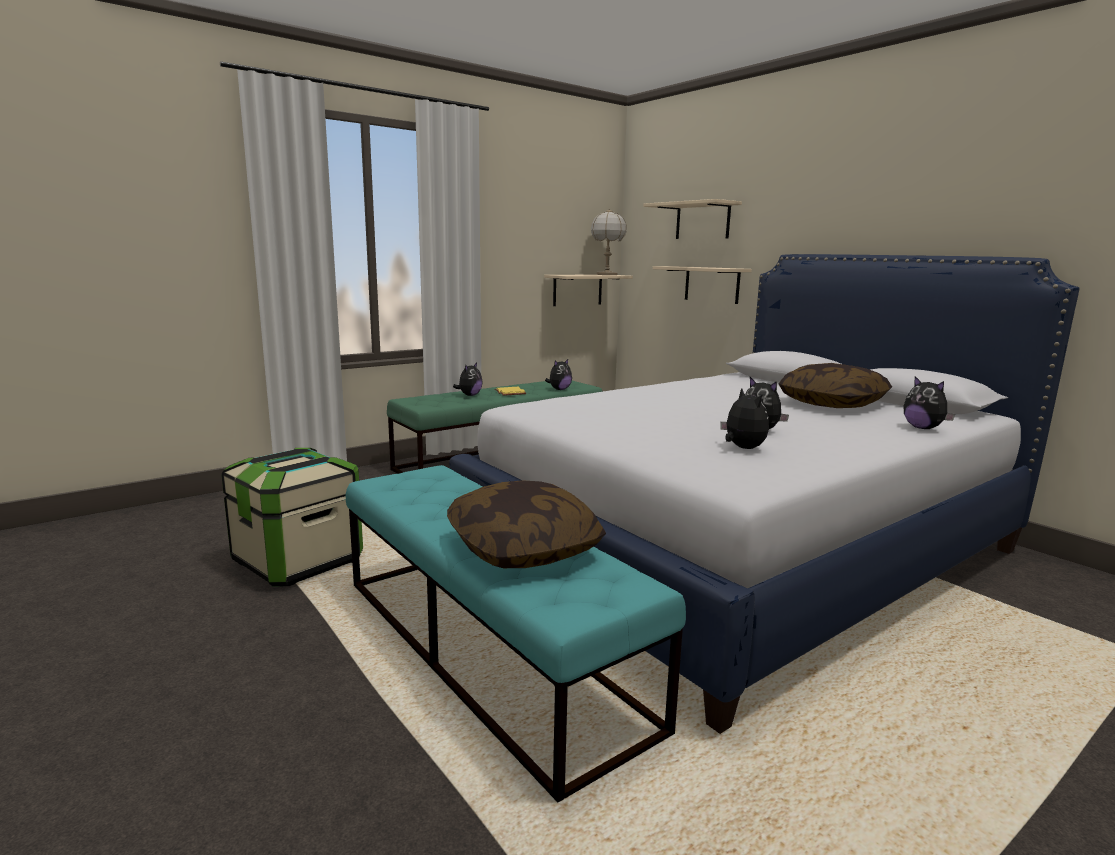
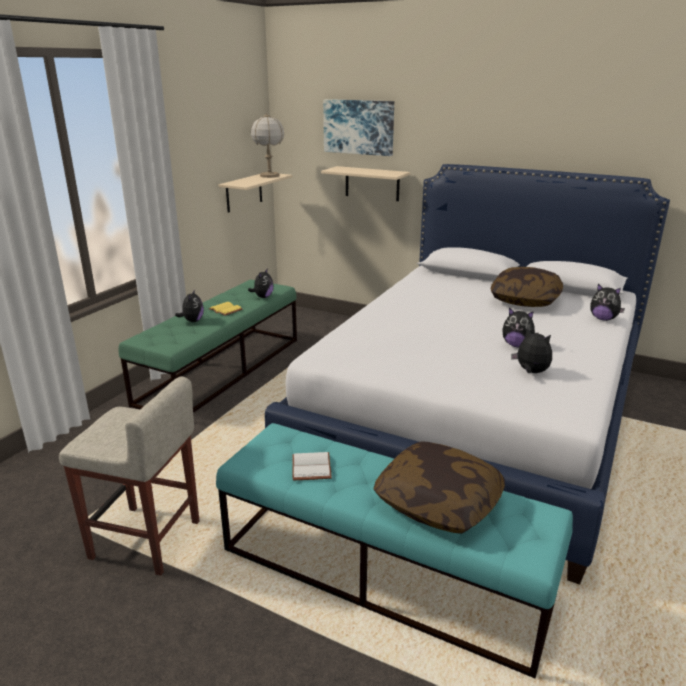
camera: 25 degrees left, 10 degrees up
(298, 561) = (147, 540): storage box -> beige stool
(432, 498) = (312, 468): none -> white book
(702, 221) = (359, 127): beige shelf -> picture

